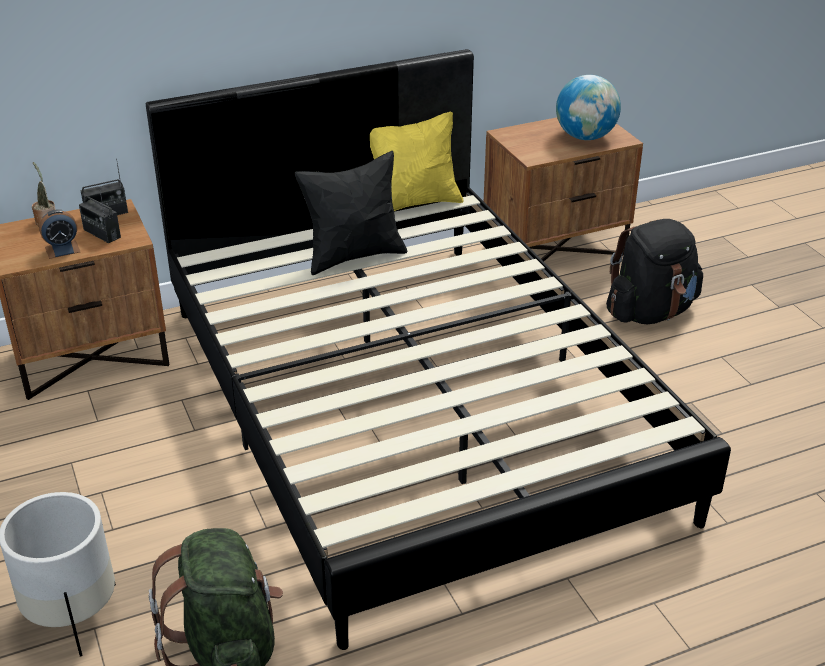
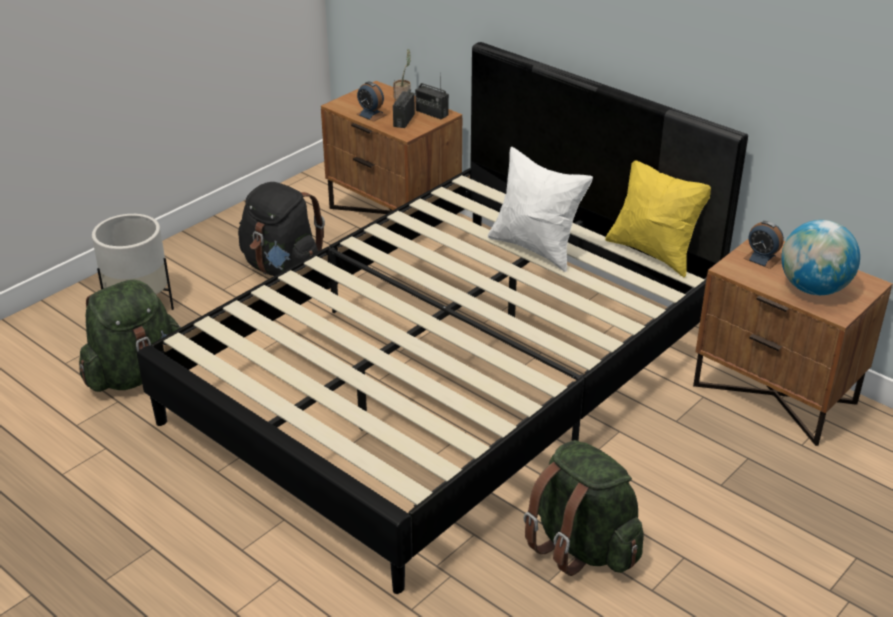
camera: 65 degrees right, 0 degrees up
(354, 256) = (536, 248): black pillow -> white pillow
(529, 142) = (762, 258): none -> alarm clock
(650, 312) = (720, 487): black backpack -> black backpack (283, 268)
(687, 401) = (581, 545): none -> green backpack

